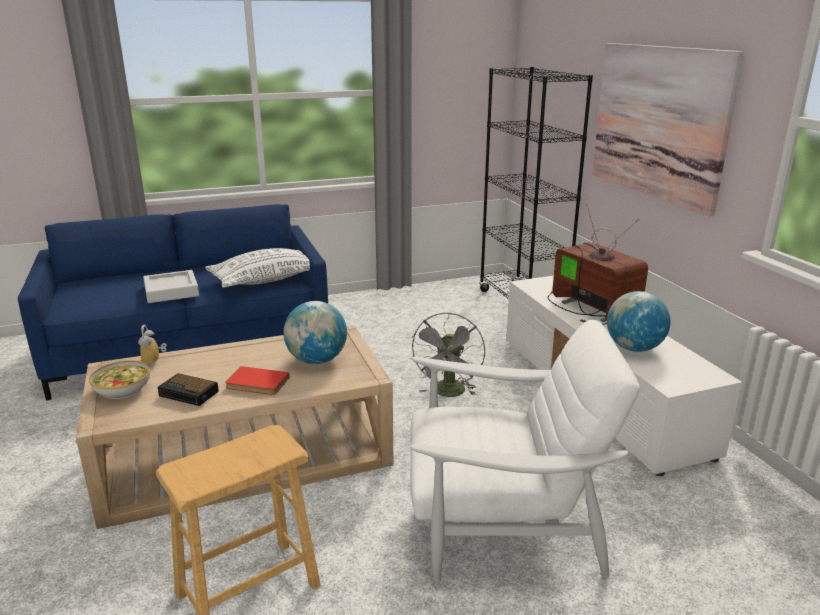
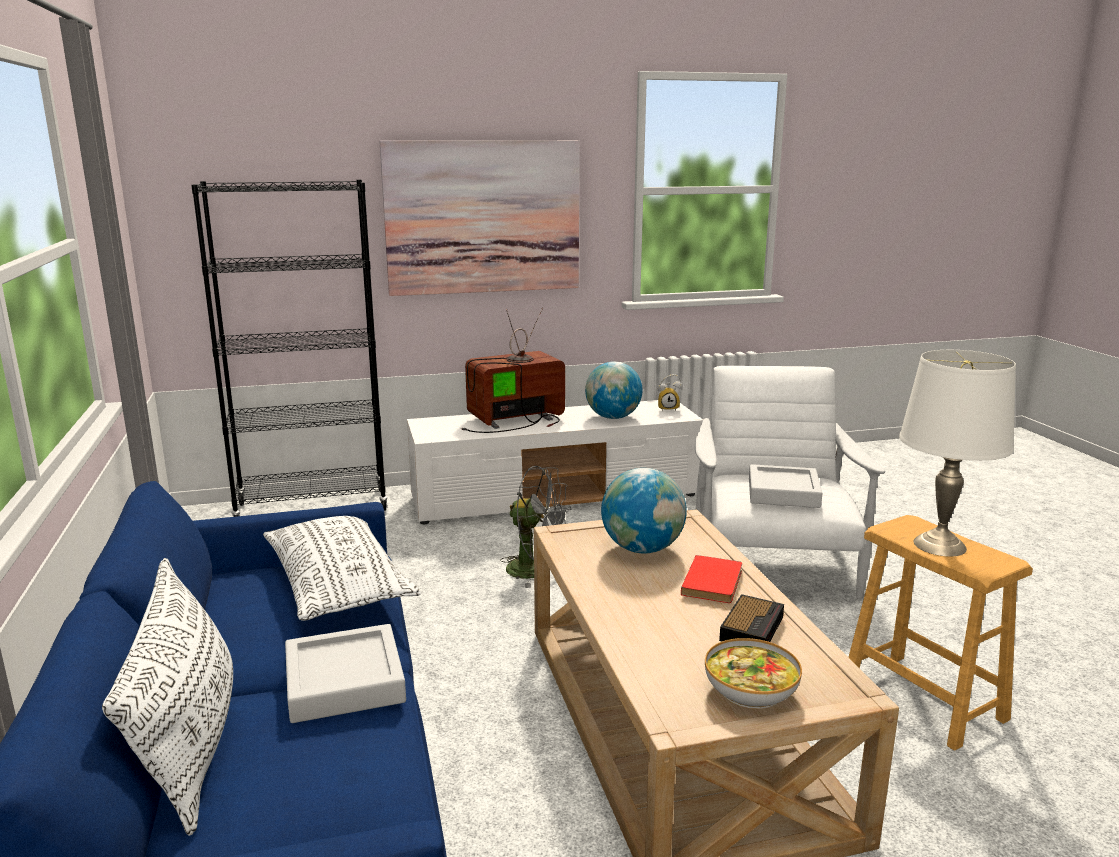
camera: 85 degrees left, 5 degrees down
(144, 274) = (190, 741): none -> white pillow
(155, 362) = (653, 672): alarm clock -> alarm clock (668, 409)
(232, 456) = (939, 545): none -> white table lamp
(459, 436) = (783, 493): none -> grey tray

